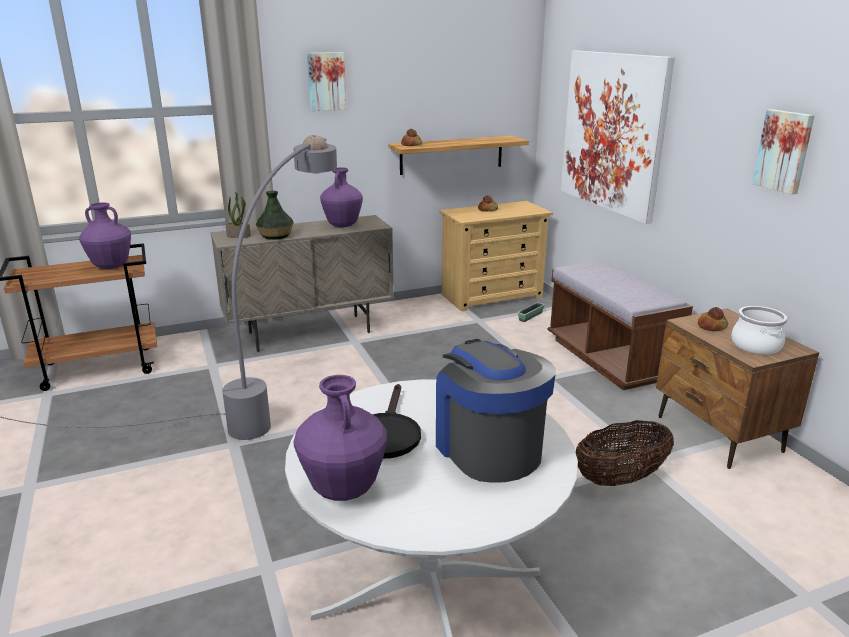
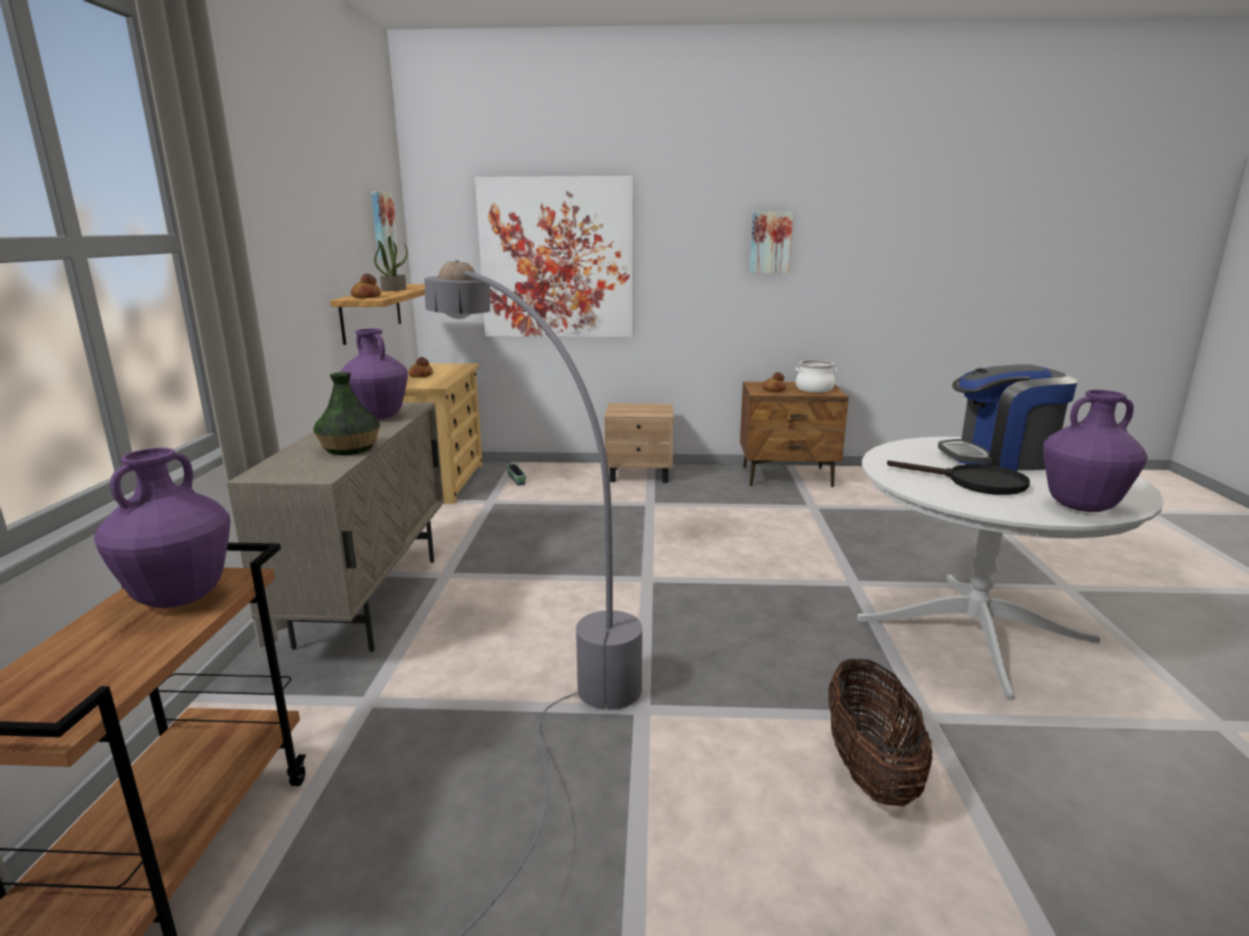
camera: 65 degrees left, 5 degrees down
(239, 235) = (297, 466): potted plant -> potted plant (394, 290)
(326, 81) = (269, 201): picture -> picture (382, 225)
(609, 359) = (640, 475): brown bench -> beige nightstand
(620, 478) = (830, 520): basket -> basket (870, 770)

